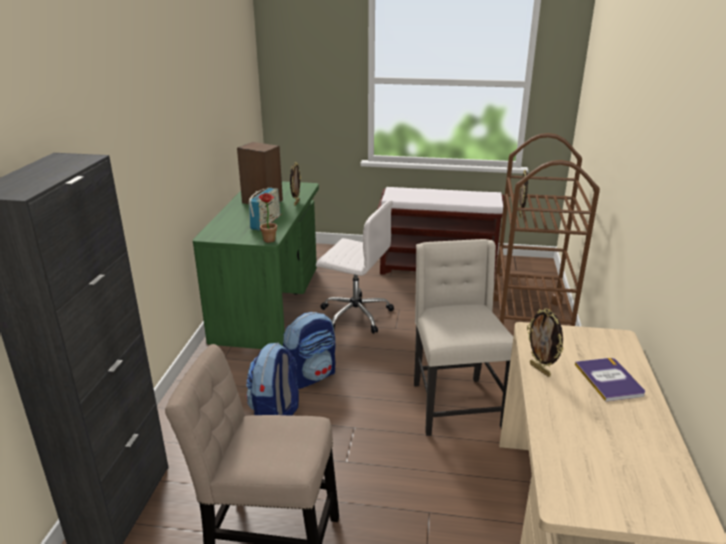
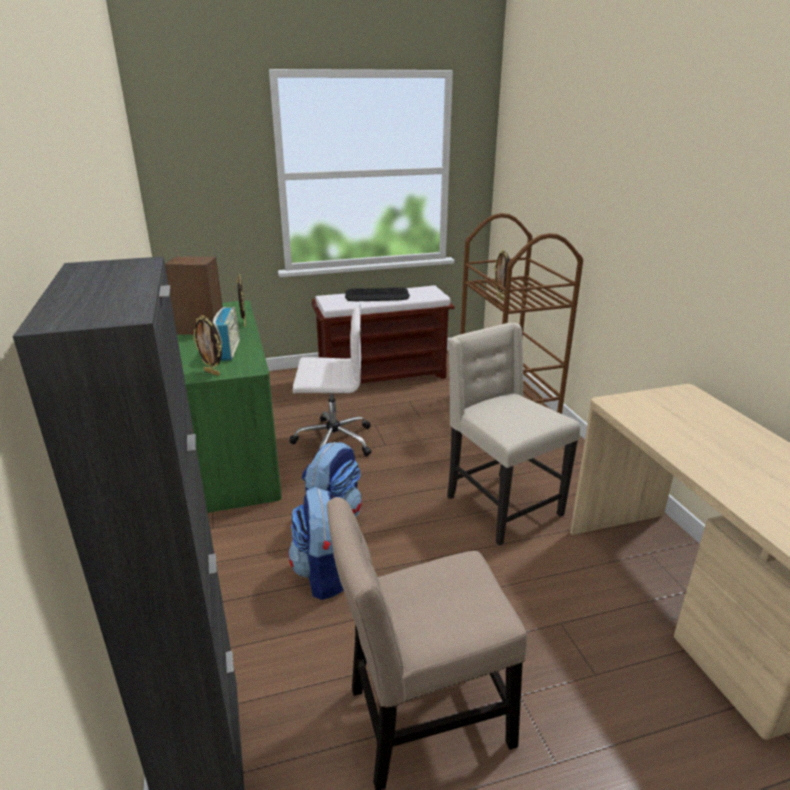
camera: 25 degrees left, 0 degrees up
(270, 241) = (255, 369): potted plant -> none
(438, 194) = (377, 296): none -> keyboard
(540, 370) = (660, 437): picture frame -> picture frame (212, 372)
(609, 380) = (722, 430): book -> none

